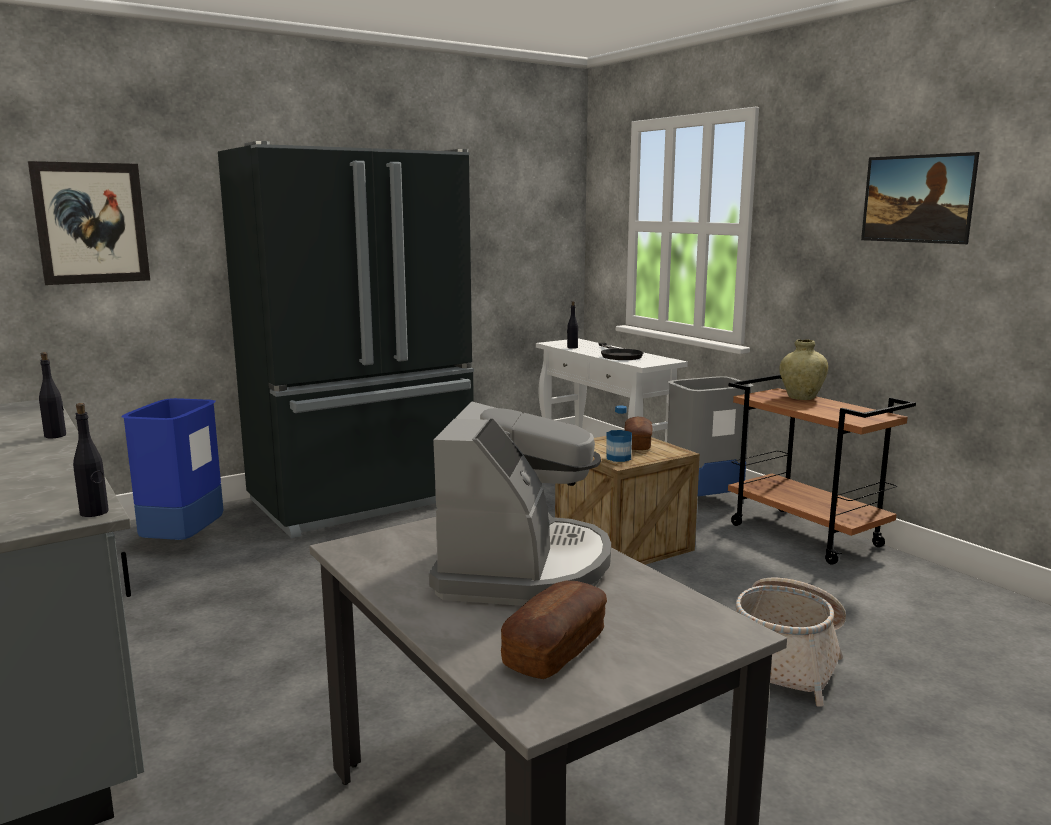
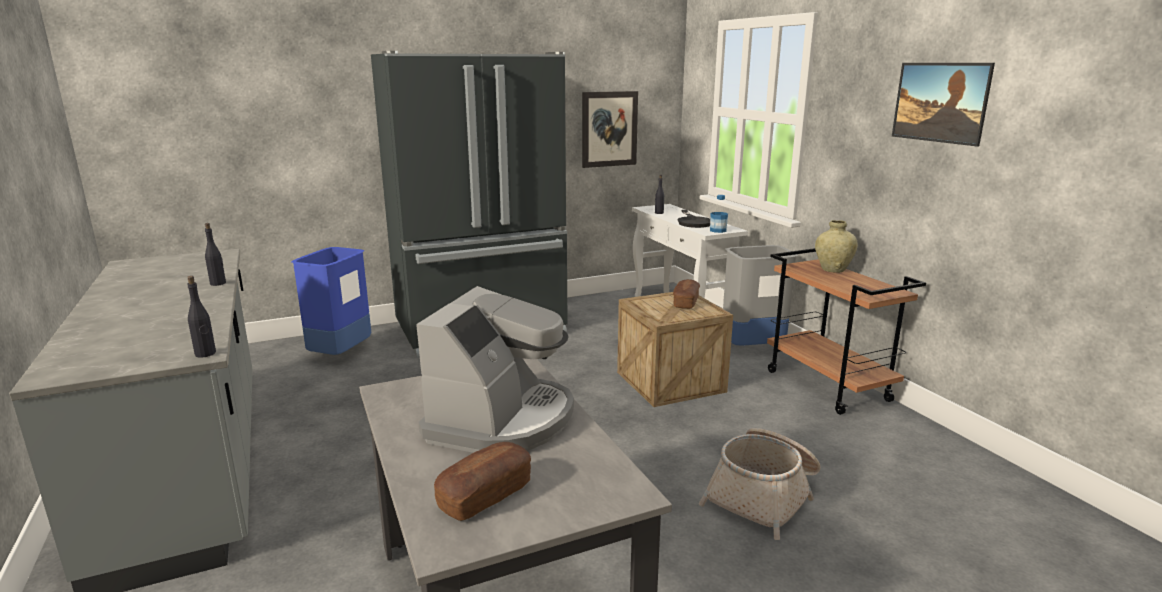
camera: 10 degrees right, 5 degrees up
(91, 223) = (276, 112): picture -> picture (609, 129)
(618, 458) = (663, 314): bottle -> bottle (718, 230)

